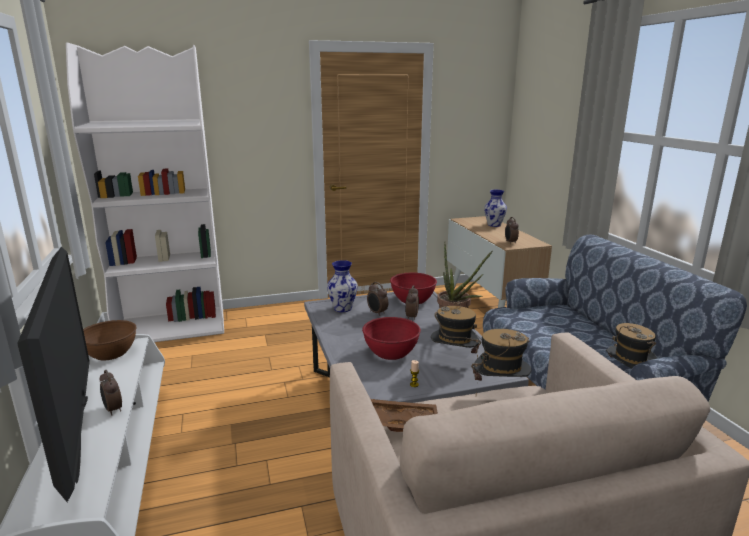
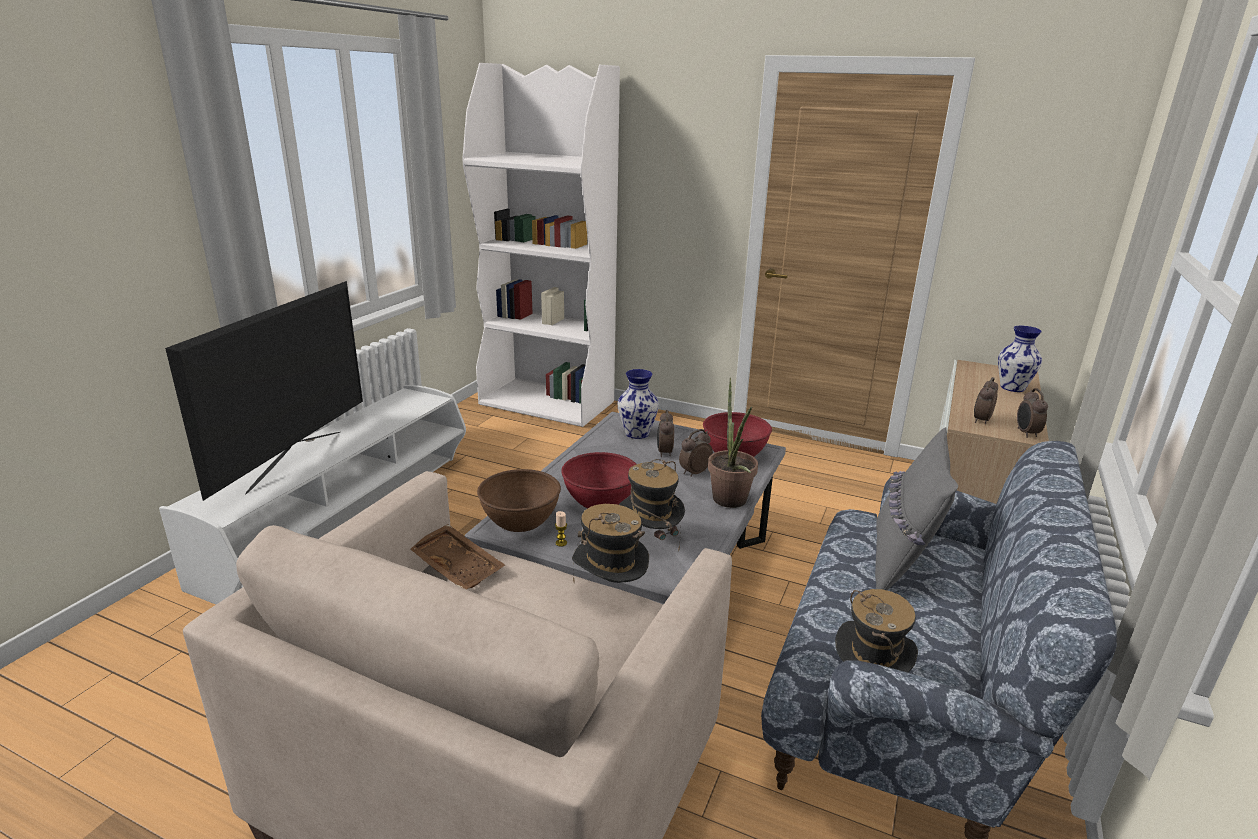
camera: 40 degrees right, 5 degrees up
(111, 353) = (405, 402): brown bowl -> brown bowl (520, 520)
(113, 410) = (339, 451): alarm clock -> alarm clock (1026, 433)
(552, 322) = (901, 562): none -> grey pillow

